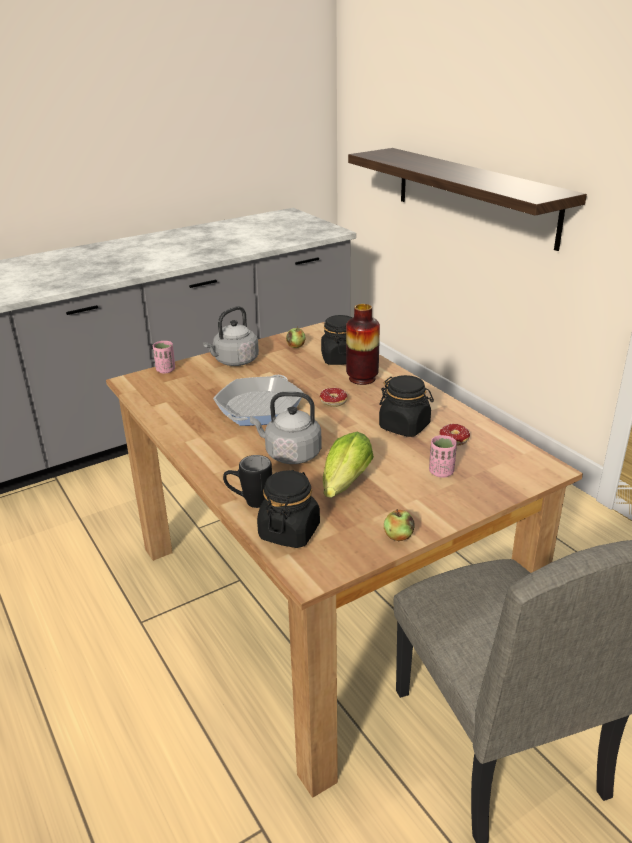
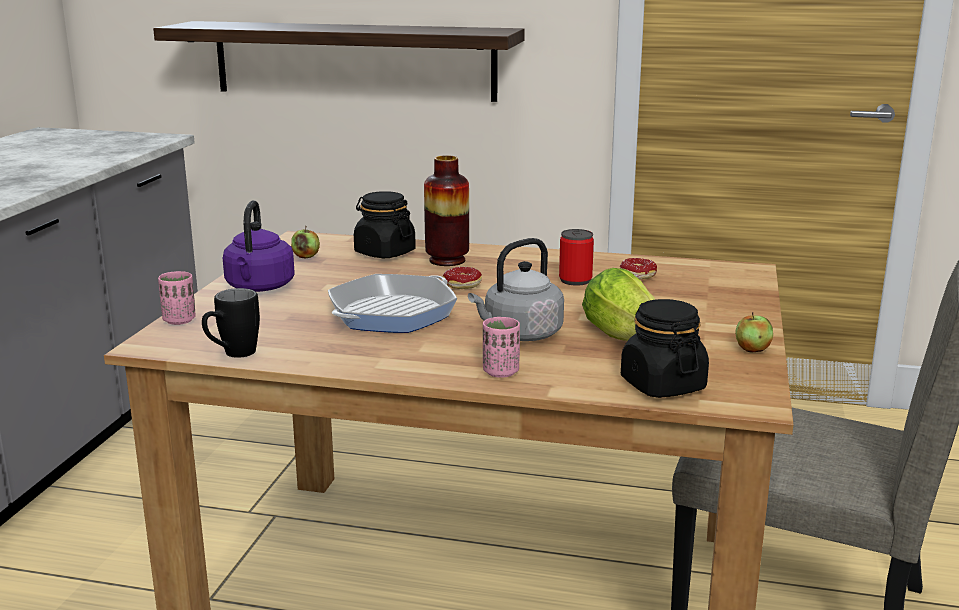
camera: 45 degrees left, 10 degrees down
(234, 361) = (259, 288): grey kettle -> purple kettle
(249, 502) = (571, 382): black mug -> black mug (232, 355)
(259, 407) = (392, 313): frying pan -> frying pan turned 120 degrees counterclockwise
(404, 426) = (575, 280): black jar -> can
(441, 472) = (680, 298): pink cup -> pink cup (500, 372)

